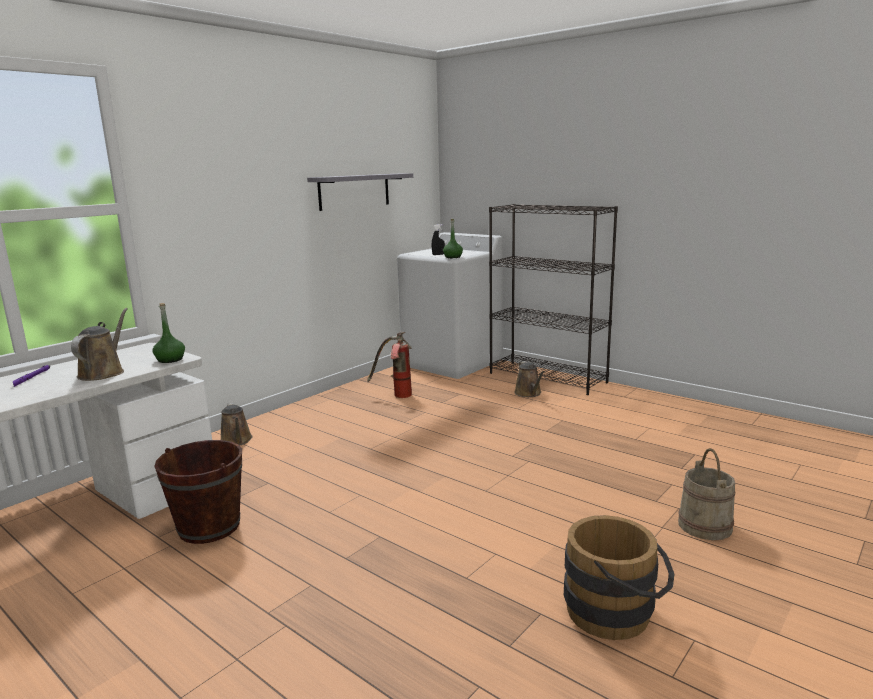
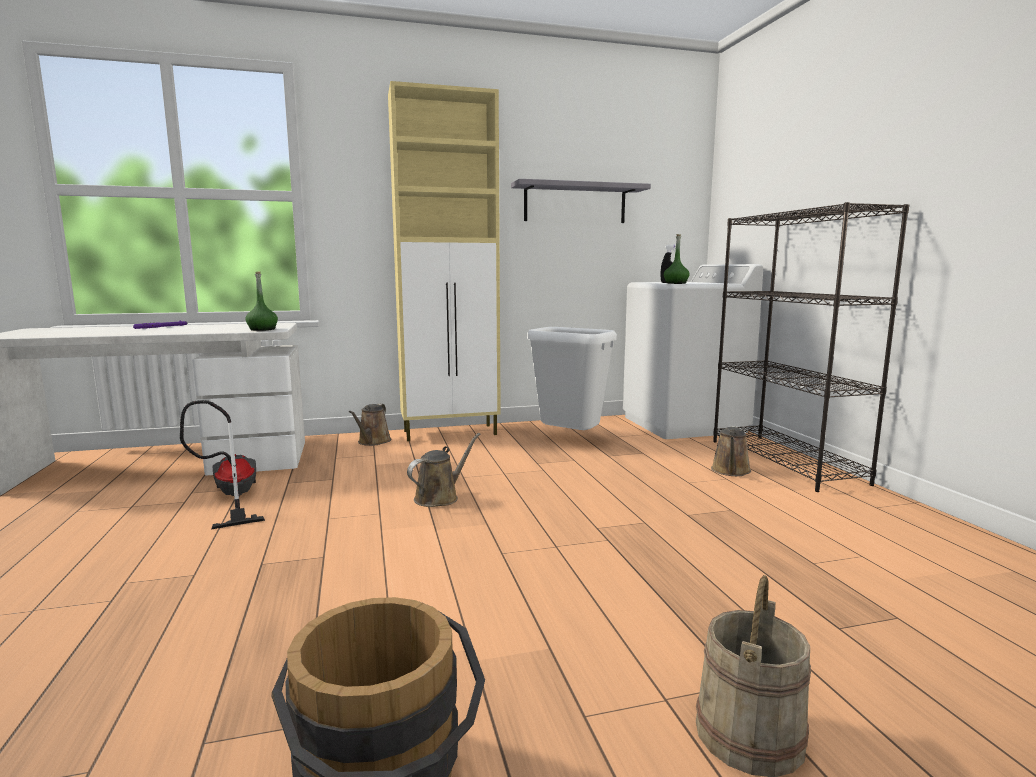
camera: 35 degrees right, 5 degrees down
(103, 372) = (202, 329): brown watering can -> brown watering can (440, 497)
(209, 527) = (231, 497): brown bucket -> vacuum cleaner
(292, 414) = (451, 433): none -> beige cabinet
(396, 396) = (570, 439): fire extinguisher -> white trash can

